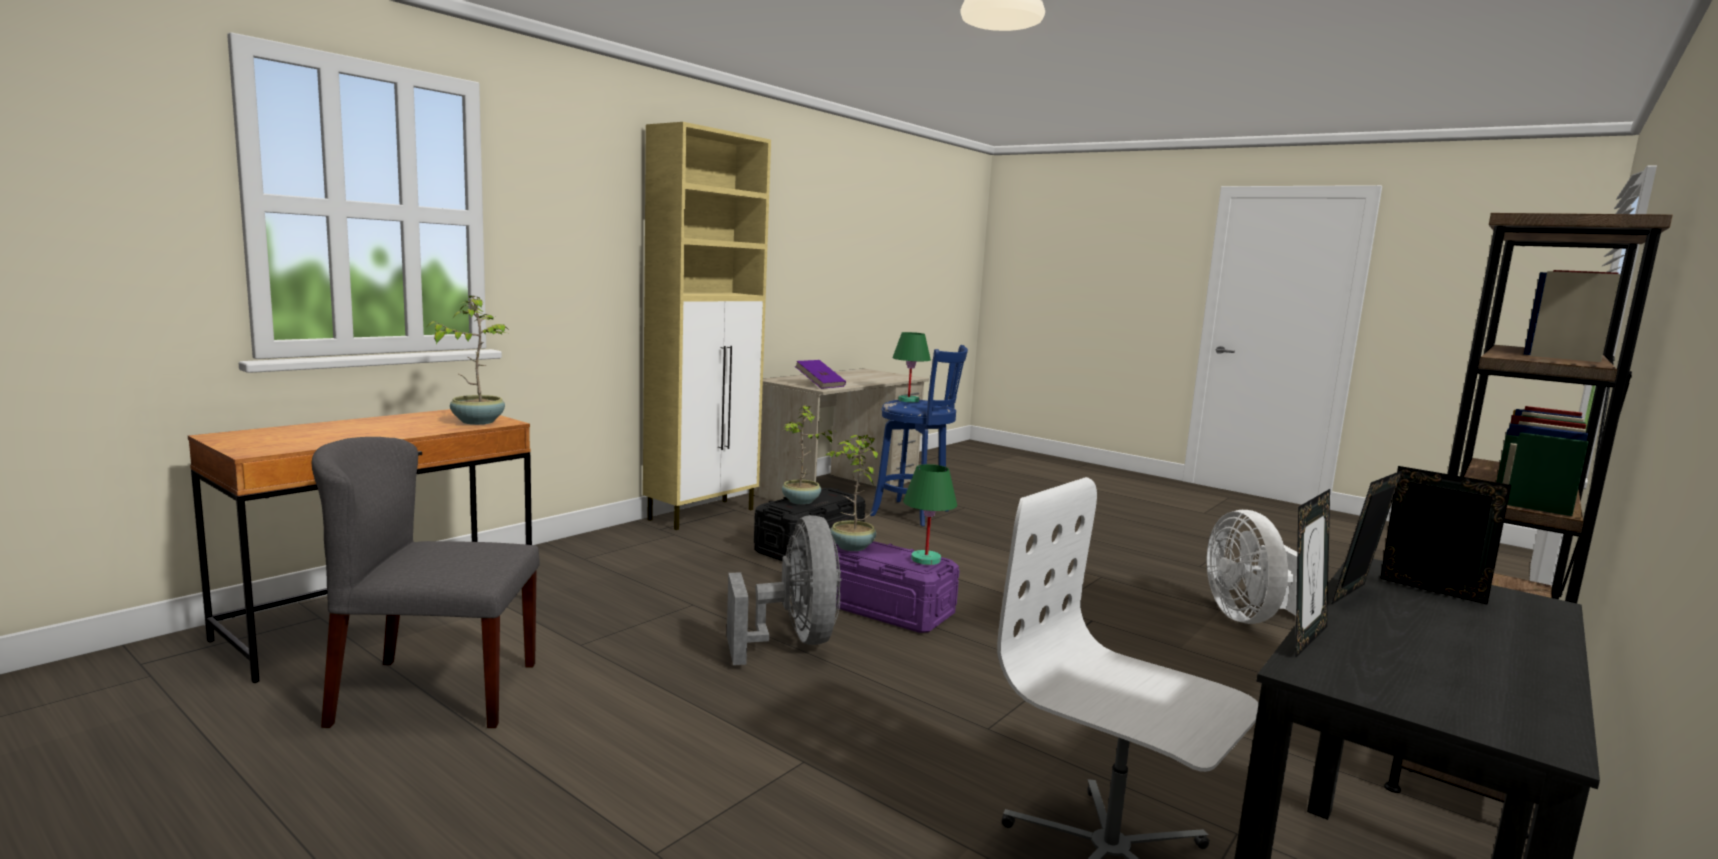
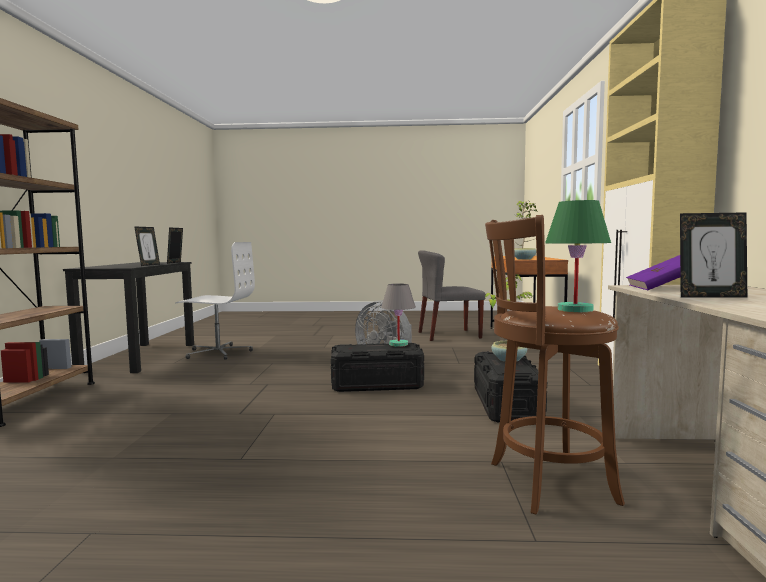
camera: 145 degrees right, 5 degrees down
(435, 693) = (448, 335): grey chair -> grey chair turned 150 degrees counterclockwise
(851, 547) = (399, 344): potted plant -> grey table lamp
(882, 608) = (377, 384): purple storage box -> black storage box
(914, 514) = (545, 483): blue stool -> brown stool
(925, 560) = (349, 348): green table lamp -> none
(1248, 617) = (85, 457): white fan -> none
(1430, 593) = (119, 266): picture frame -> picture frame (710, 296)

